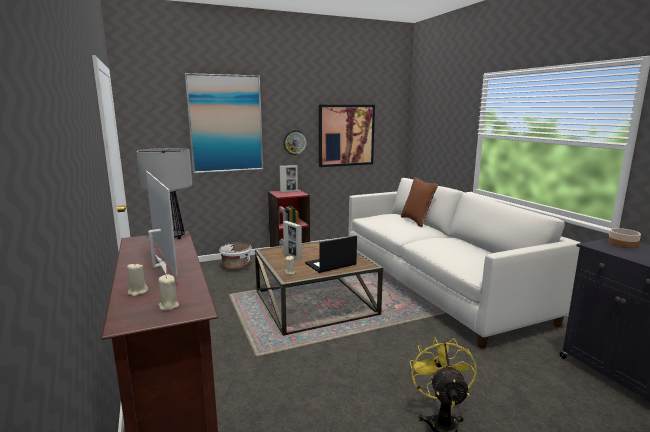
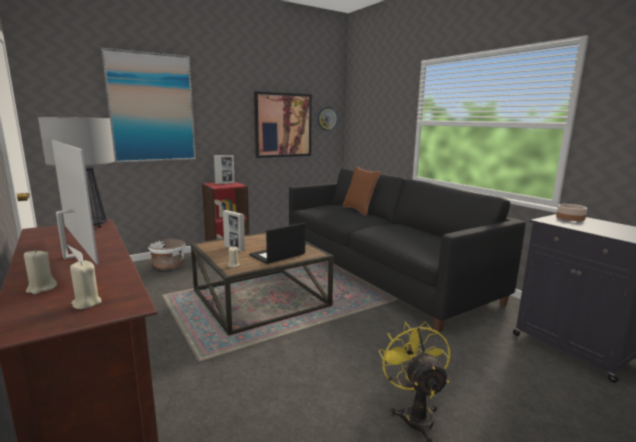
camera: 10 degrees left, 0 degrees up
(294, 142) = (229, 131): wall clock -> wall clock (326, 118)
(435, 284) = (381, 272): white sofa -> black sofa

